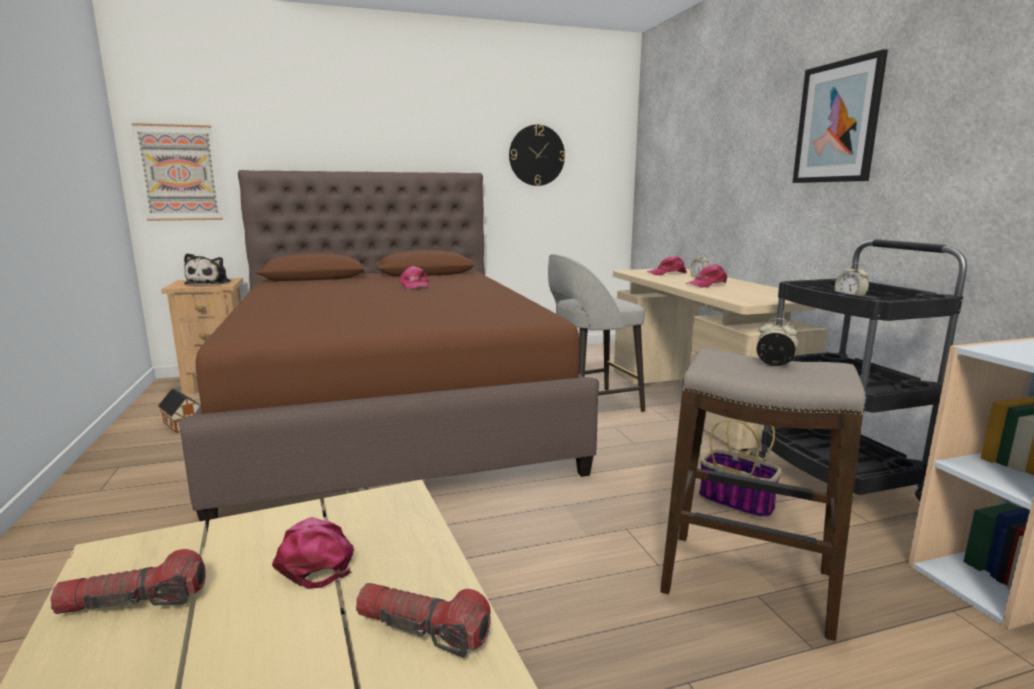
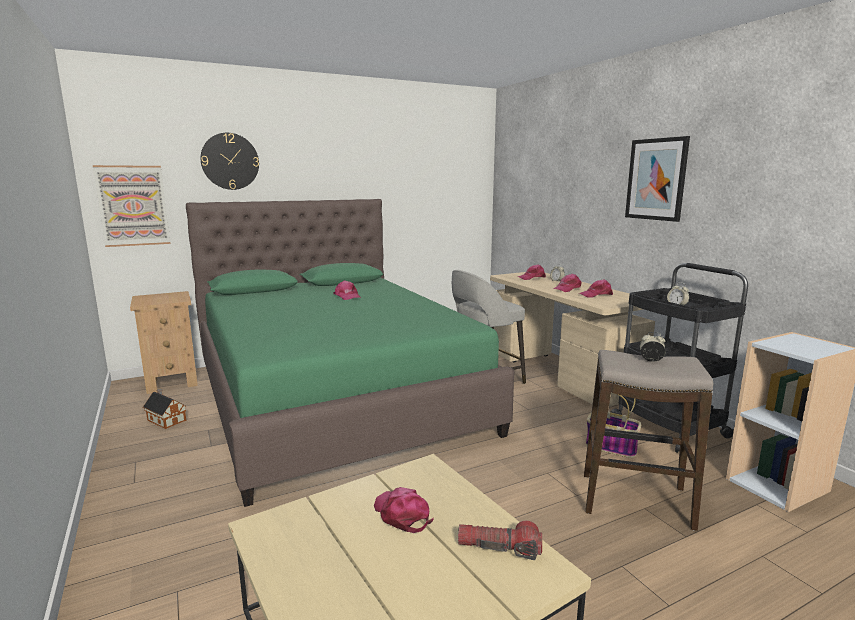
camera: 10 degrees left, 0 degrees up
(134, 602) = (306, 554): flashlight -> none
(210, 283) = (167, 298): plush toy -> none
(391, 412) = (335, 397): brown bed -> green bed
(536, 155) = (421, 183): wall clock -> wall clock (230, 161)
(744, 291) = (596, 295): none -> pink cap

